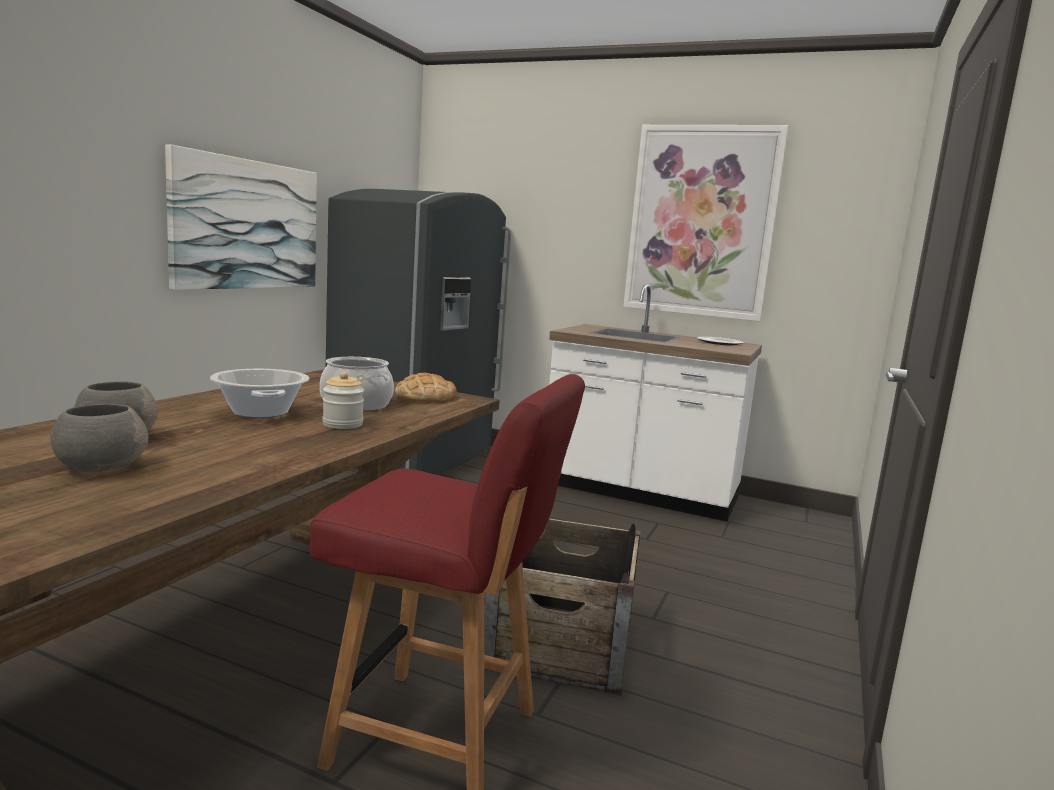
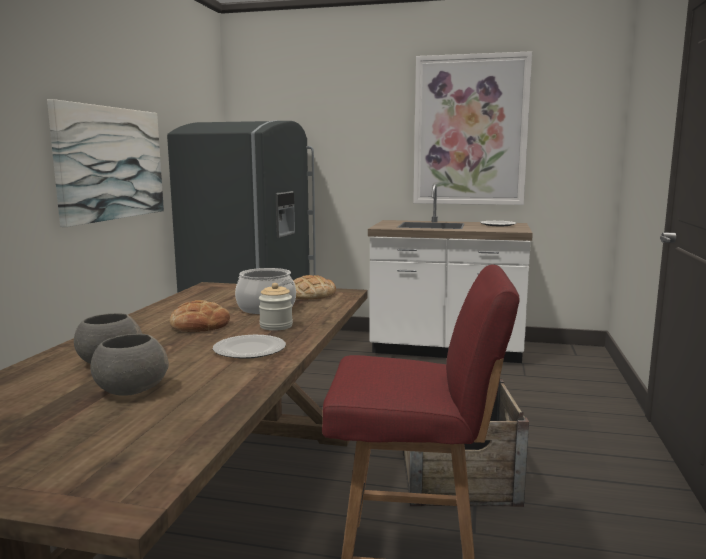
camera: 10 degrees left, 0 degrees up
(261, 412) = (200, 325): cooking pot -> bread
(281, 444) = (250, 349): none -> plate

